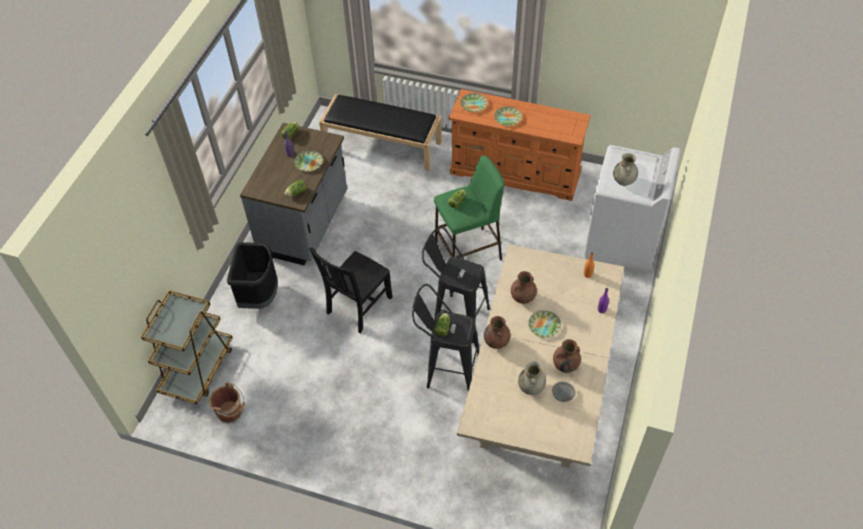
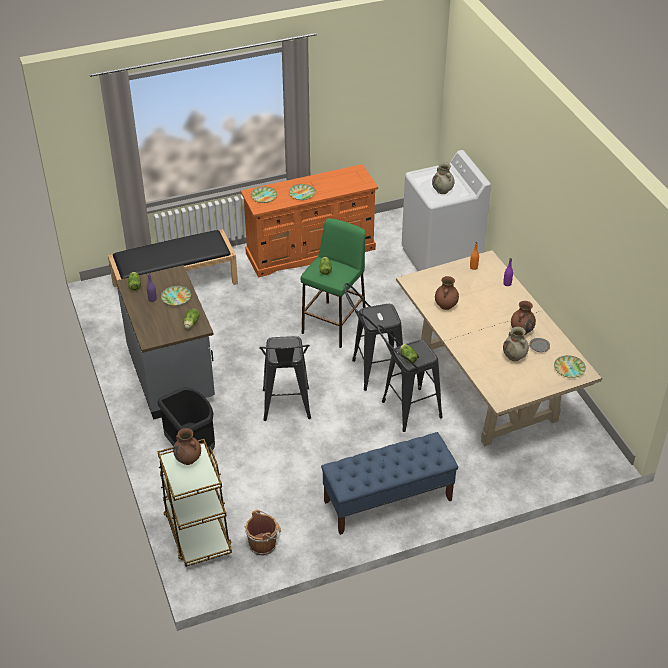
camera: 40 degrees left, 10 degrees down
(353, 441) = (387, 501): none -> blue bench
(357, 306) = (286, 409): black chair -> black stool
(496, 342) = (459, 343): brown vase -> brown vase (188, 459)
(544, 325) = (480, 314): plate -> plate (569, 368)

